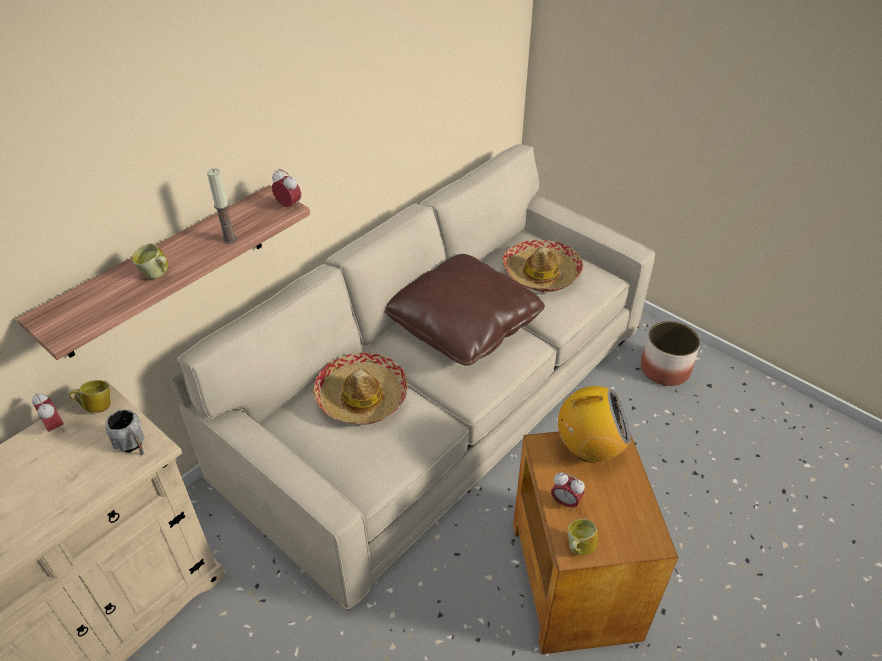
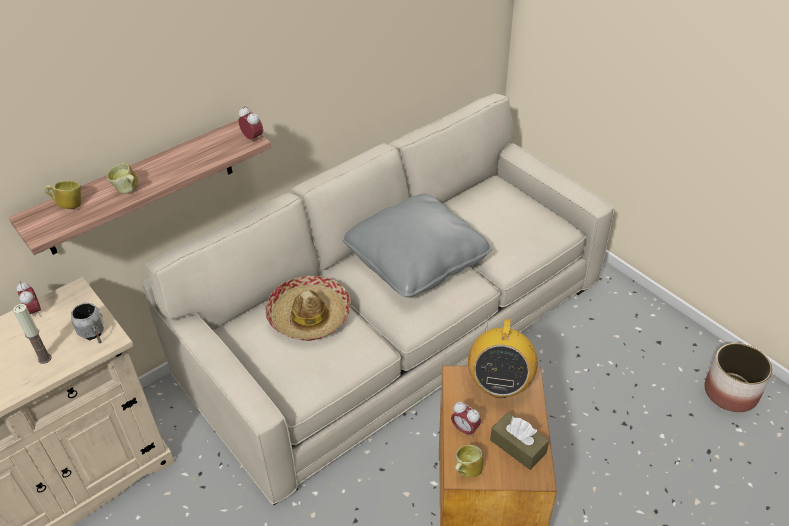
camera: 10 degrees right, 0 degrees up
(96, 406) = (70, 298): mug -> mug (68, 205)
(229, 239) = (195, 164): candle -> candle (44, 358)
(463, 325) = (416, 260): brown pillow -> grey pillow
(541, 273) = (501, 218): hat -> none
(589, 448) = (499, 384): radio -> radio turned 90 degrees clockwise
(625, 513) = (518, 446): none -> brown tissue box
(665, 369) = (618, 322): planter -> planter (730, 393)

